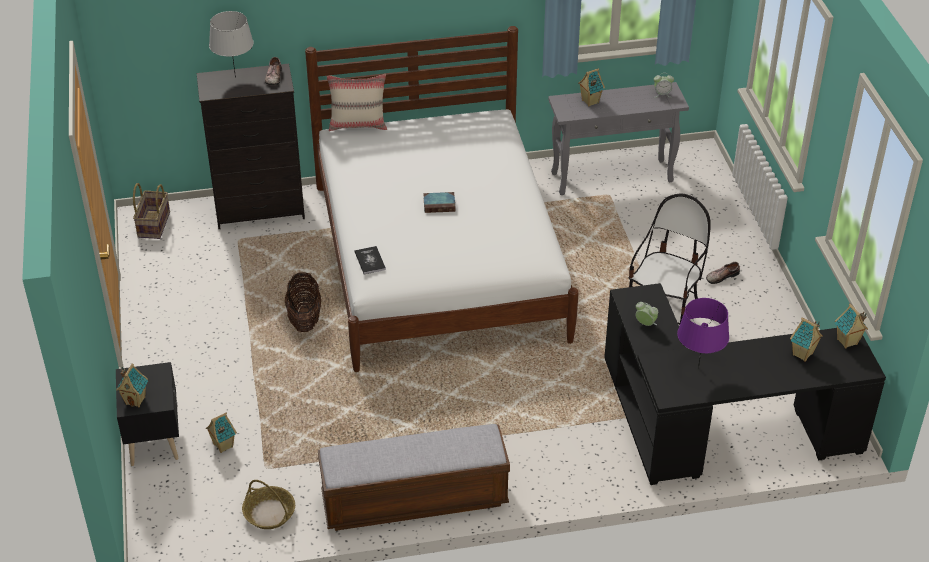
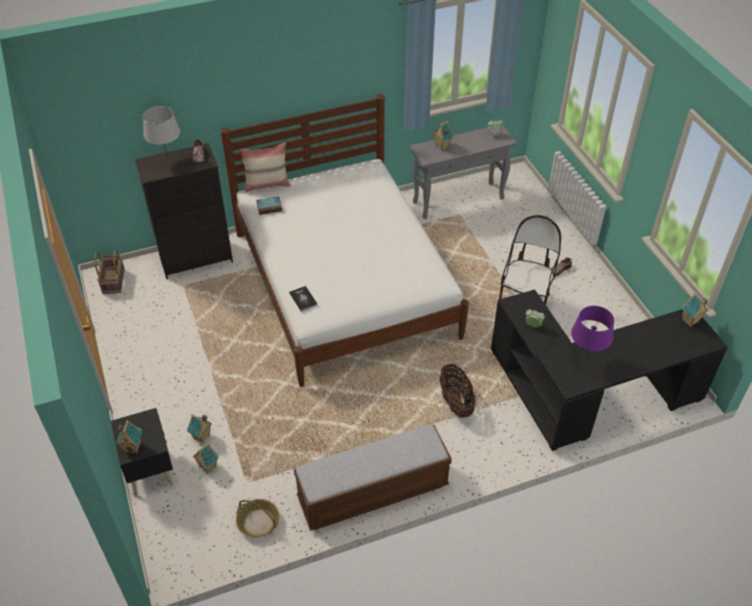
camera: 10 degrees left, 5 degrees up
(304, 318) = (250, 346): basket -> basket (456, 402)
(440, 204) = (347, 244): book -> book (270, 207)
(803, 354) = (660, 336): toy house -> toy house (202, 437)

